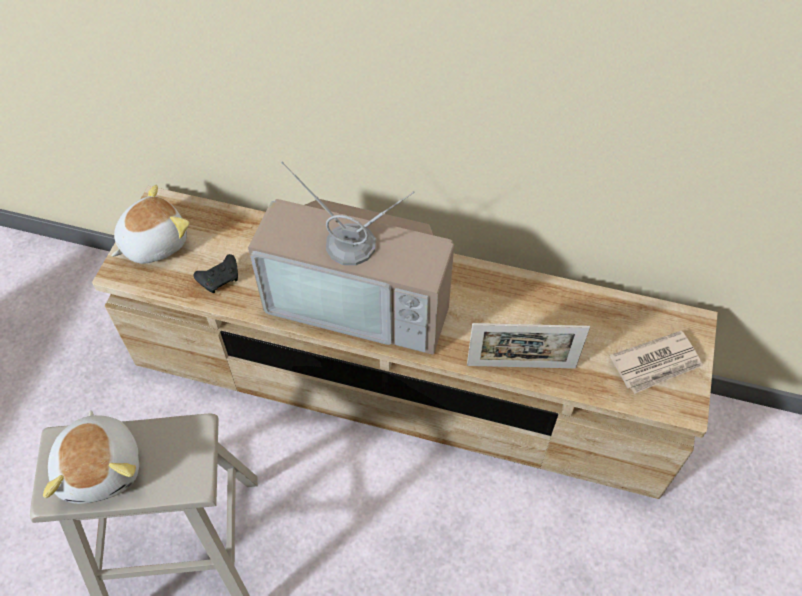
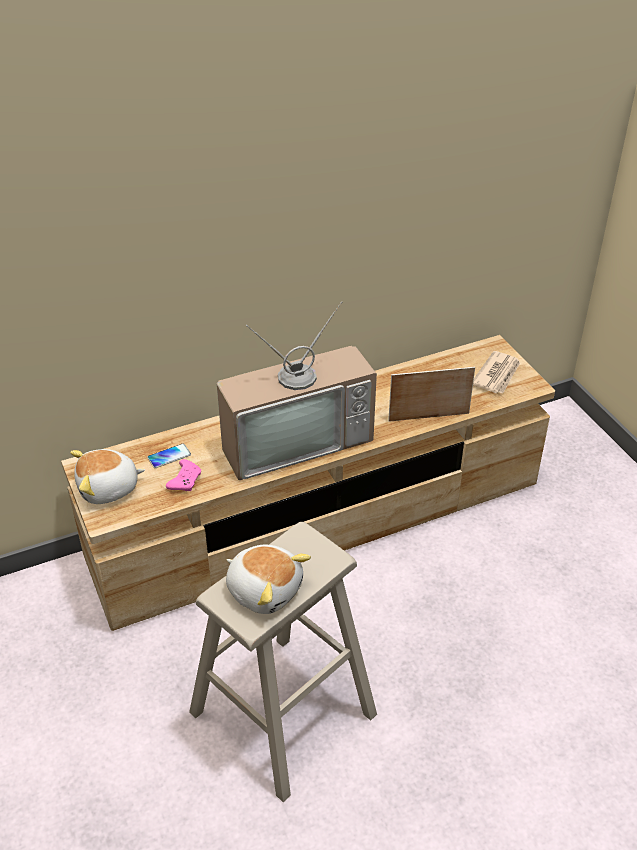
camera: 40 degrees left, 15 degrees down
(153, 242) = (108, 489): plush toy -> plush toy turned 120 degrees counterclockwise
(220, 278) = (185, 480): black game controller -> pink game controller
(233, 241) = (169, 456): none -> phone
(521, 366) = (428, 417): picture frame -> picture frame turned 150 degrees counterclockwise

